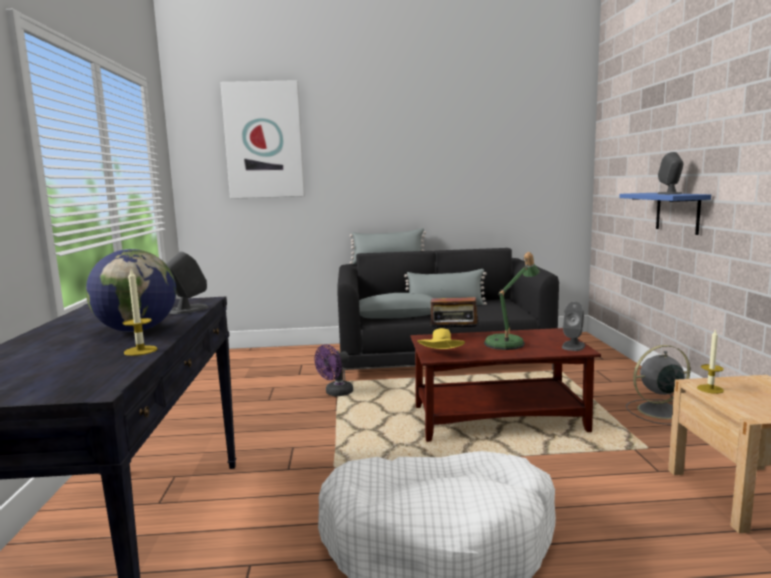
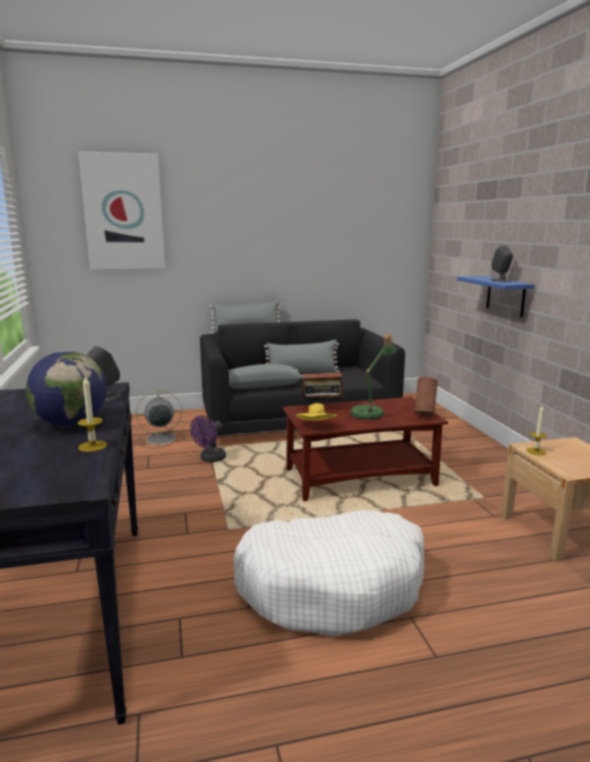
camera: 10 degrees left, 5 degrees up
(573, 346) = (424, 414): grey speaker -> brown vase
(657, 411) = (487, 464): grey fan -> grey fan (159, 439)

